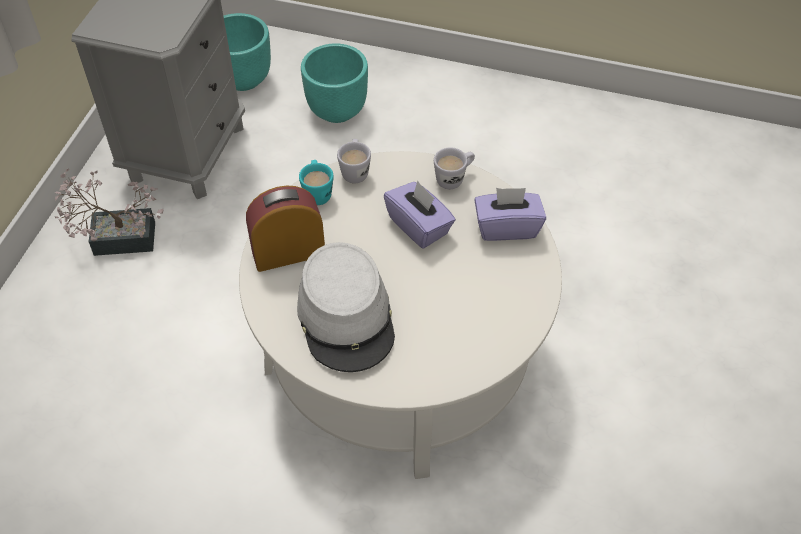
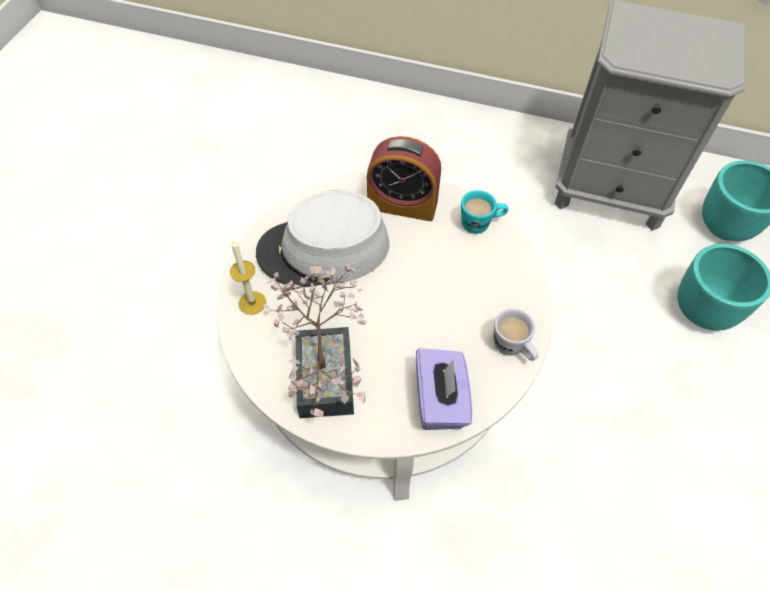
camera: 90 degrees right, 5 degrees up
(116, 238) = (502, 154): potted plant -> potted plant (326, 368)
(288, 252) = (402, 204): alarm clock -> alarm clock turned 120 degrees clockwise
(355, 171) = (514, 255): white mug -> none
(413, 374) = (252, 303): none -> candle
(419, 226) = (439, 312): purple tissue box -> none

